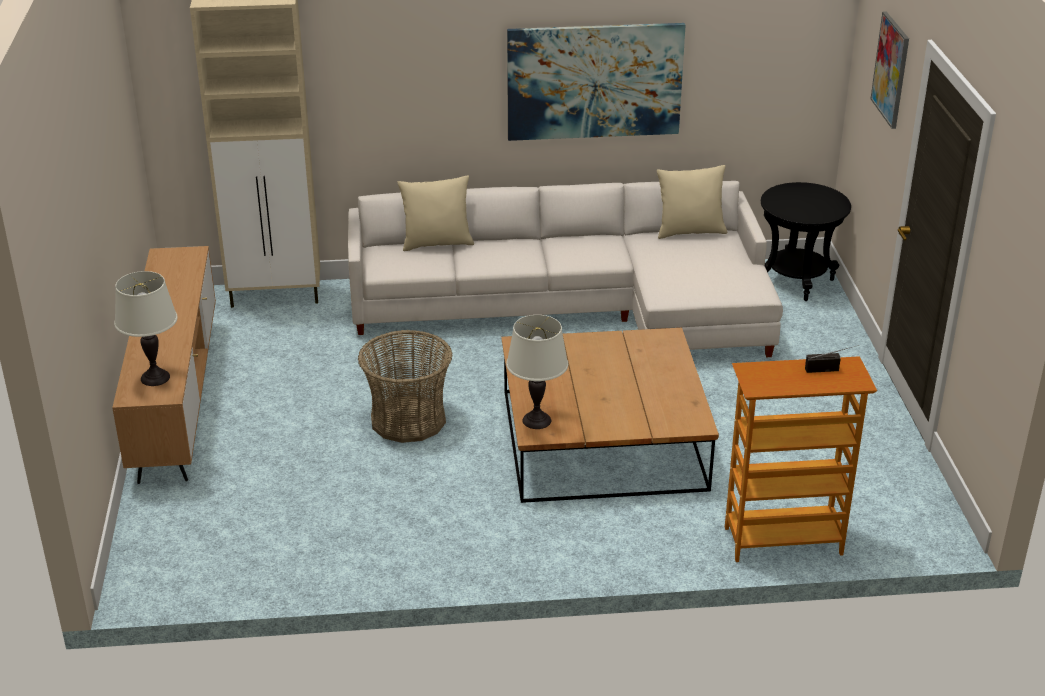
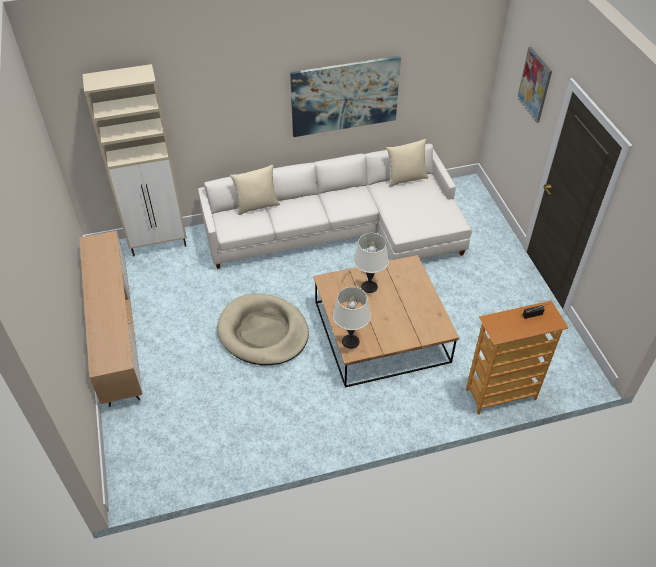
camera: 10 degrees left, 15 degrees up
(155, 378) = (110, 348): white table lamp -> white table lamp (369, 286)
(408, 420) = (263, 332): basket -> beige dog bed
(796, 282) = (464, 195): black side table -> none

